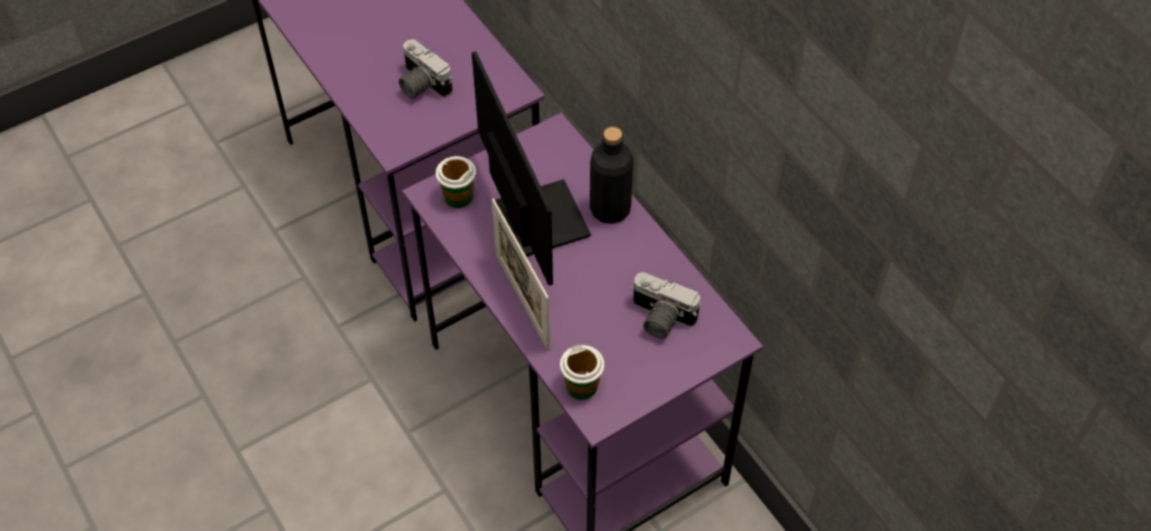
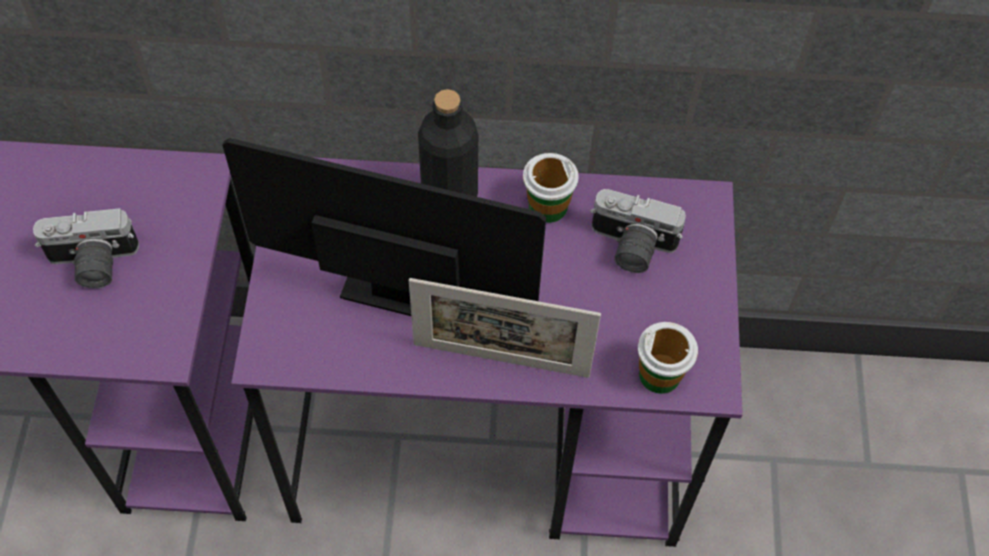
camera: 55 degrees left, 5 degrees up
(458, 196) = (297, 330): cup -> cup (547, 206)
(659, 319) = (630, 247): camera -> camera turned 45 degrees clockwise

